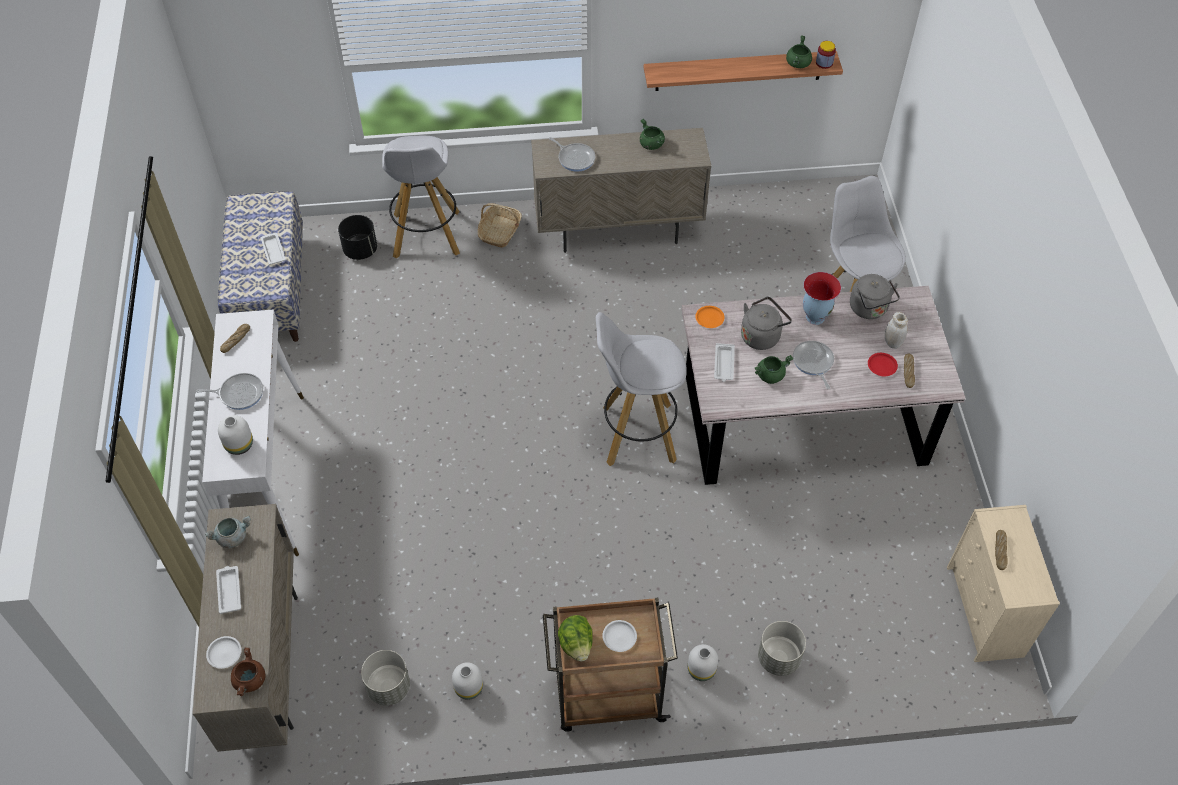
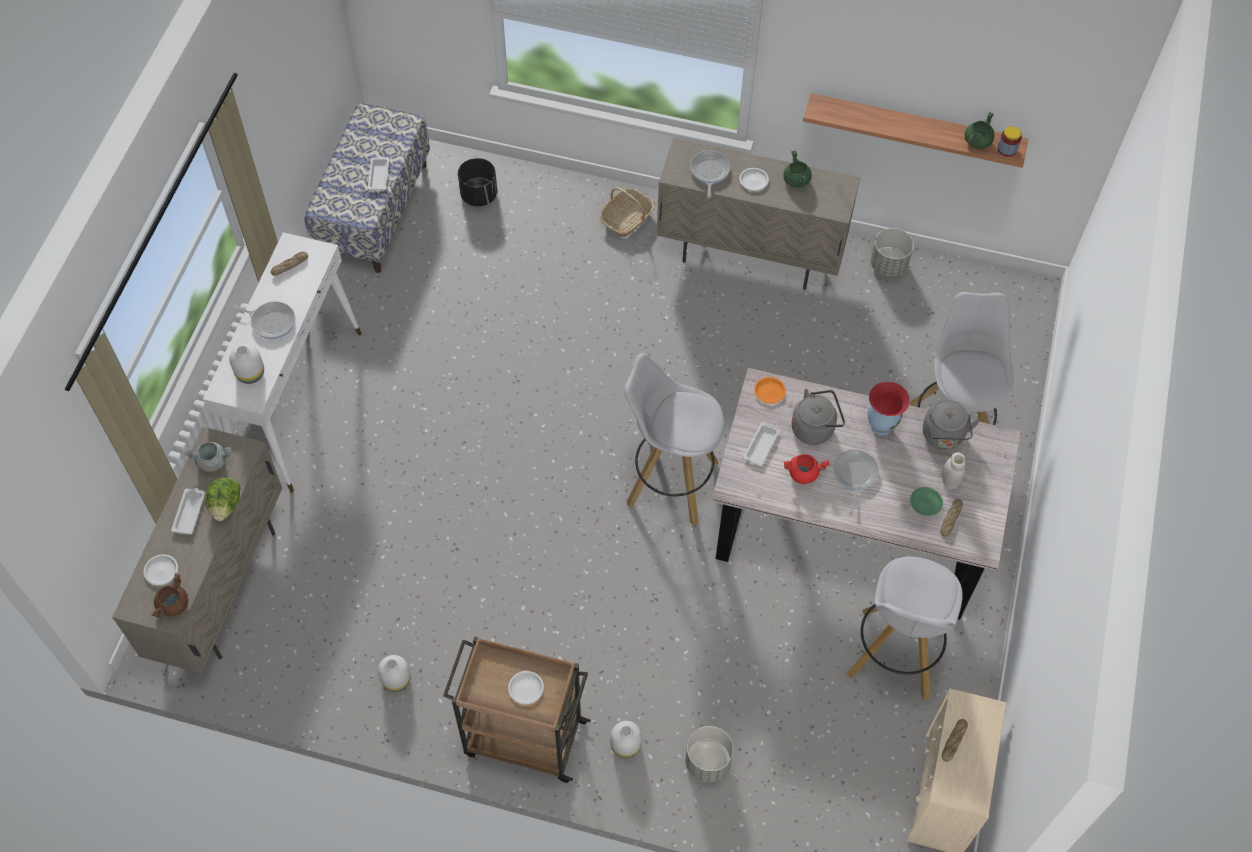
camera: 20 degrees right, 5 degrees up
(388, 687) = (323, 652): grey planter -> grey planter (888, 265)
(426, 235) = (551, 200): white stool -> white stool (894, 656)
(575, 158) = (709, 172): frying pan -> frying pan turned 150 degrees counterclockwise
(576, 644) = (482, 681): lettuce -> lettuce (225, 505)
(616, 155) = (753, 181): none -> white plate
(770, 375) = (803, 473): green cooking pot -> red cooking pot
(882, 366) = (926, 502): red plate -> green plate

